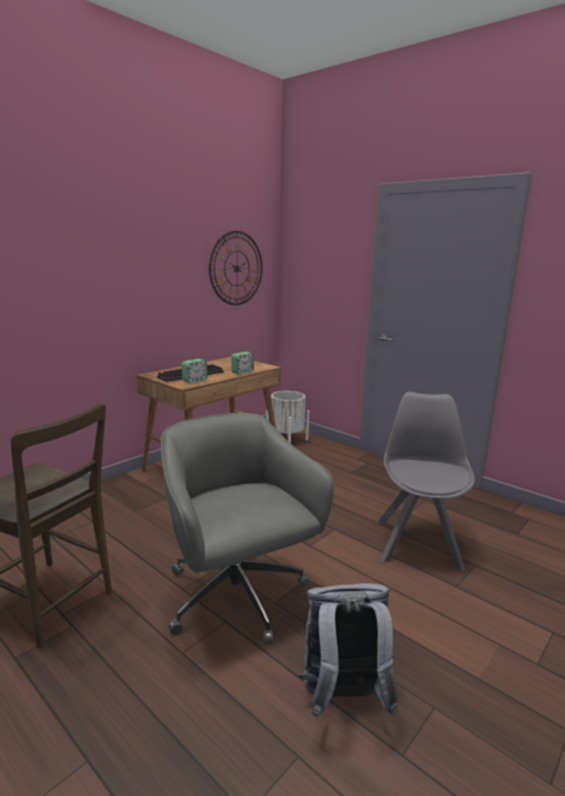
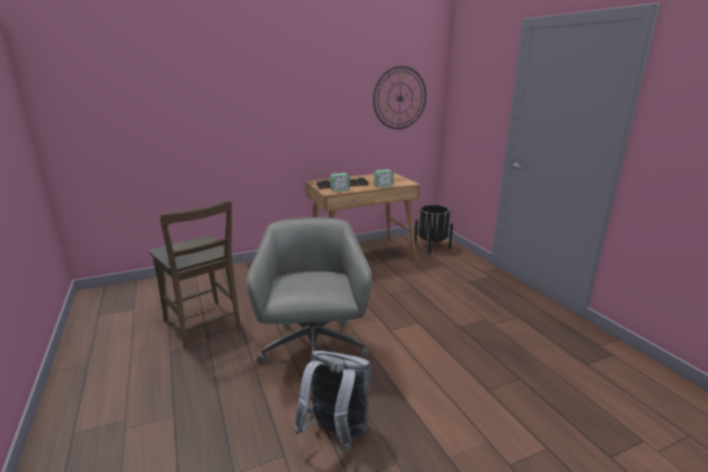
camera: 25 degrees right, 5 degrees up
(287, 440) = (432, 246): white planter -> black planter
(417, 541) = (482, 348): grey chair -> none

